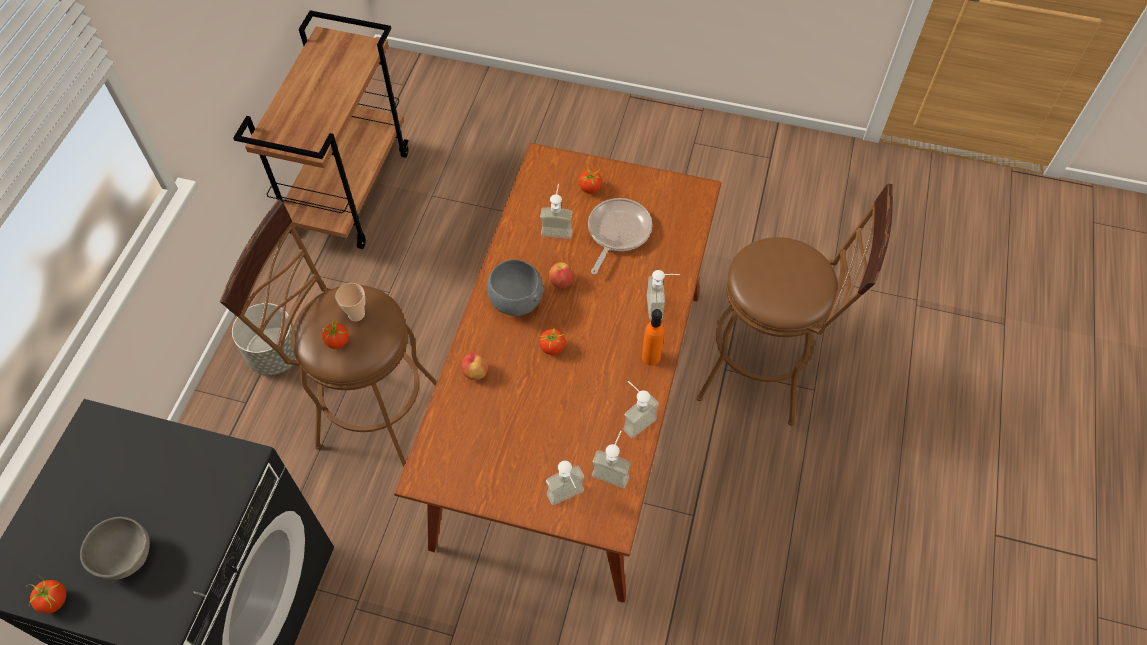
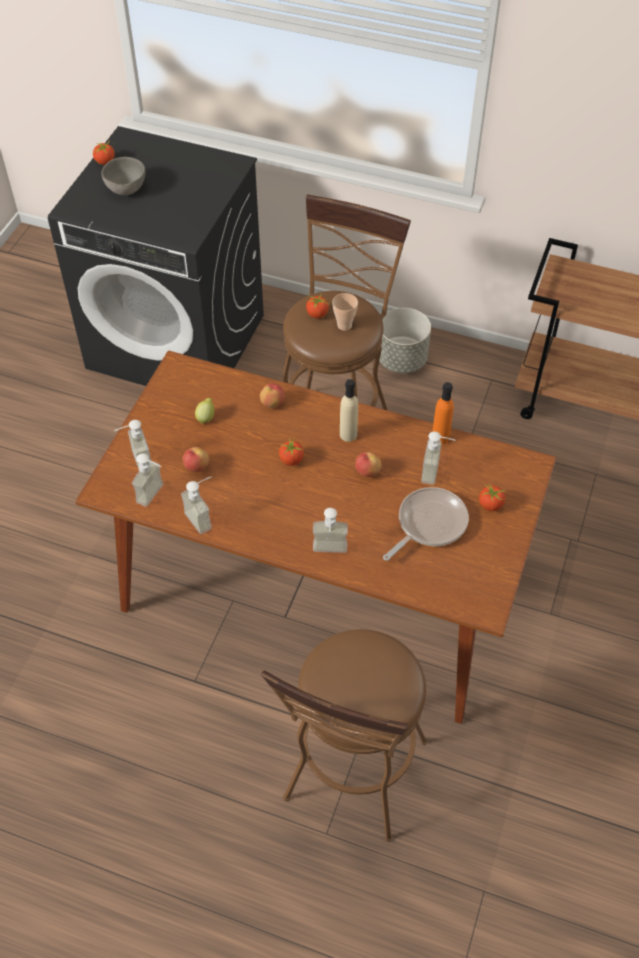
camera: 95 degrees right, 5 degrees down
(499, 436) = (206, 417): none -> lemon
(515, 301) = (348, 434): grey bowl -> beige bottle
(570, 435) = (196, 467): none -> apple
(617, 232) = (428, 524): frying pan -> frying pan turned 75 degrees counterclockwise
(651, 357) = (270, 537): orange bottle -> orange bottle (440, 437)

